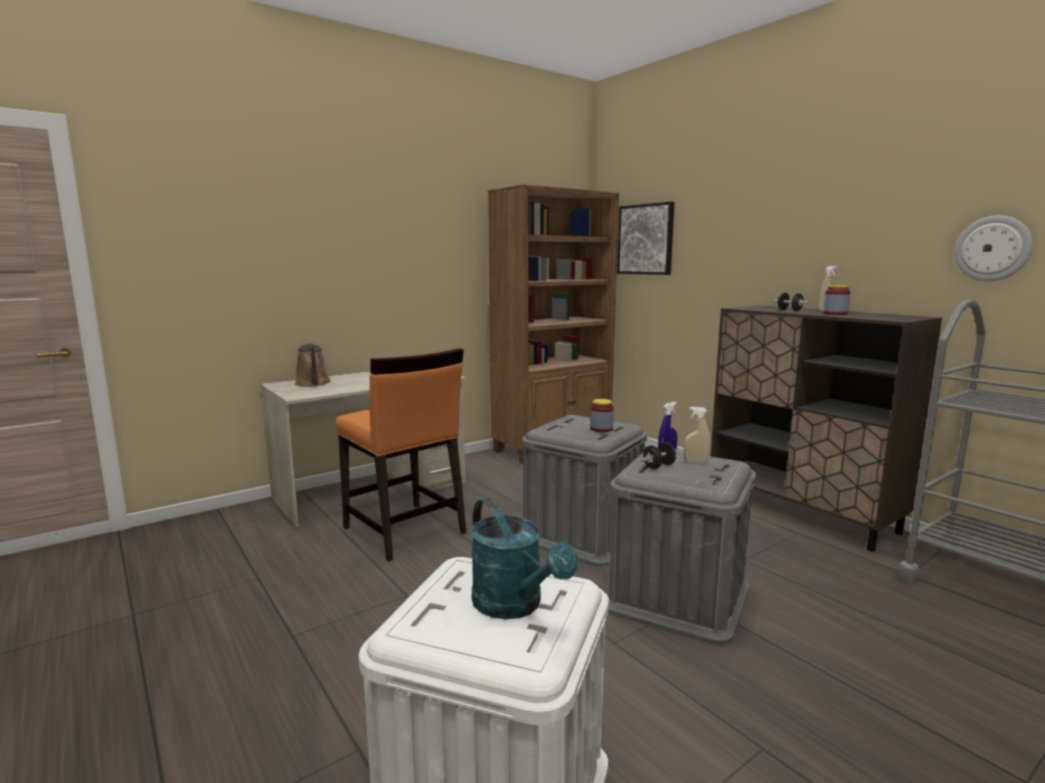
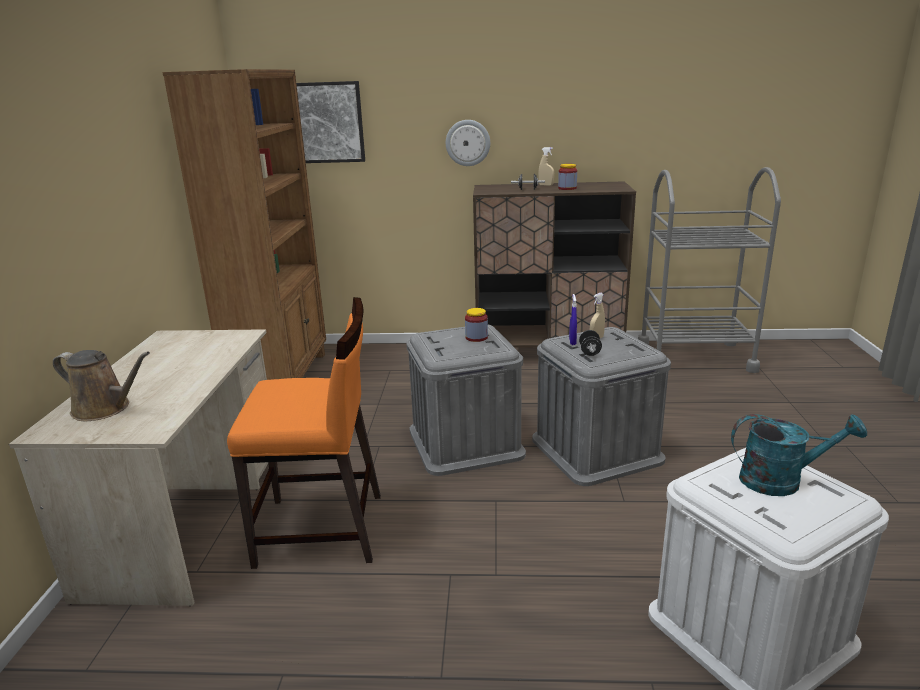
camera: 50 degrees left, 10 degrees up
(993, 248) = (651, 128): wall clock -> wall clock (468, 143)

